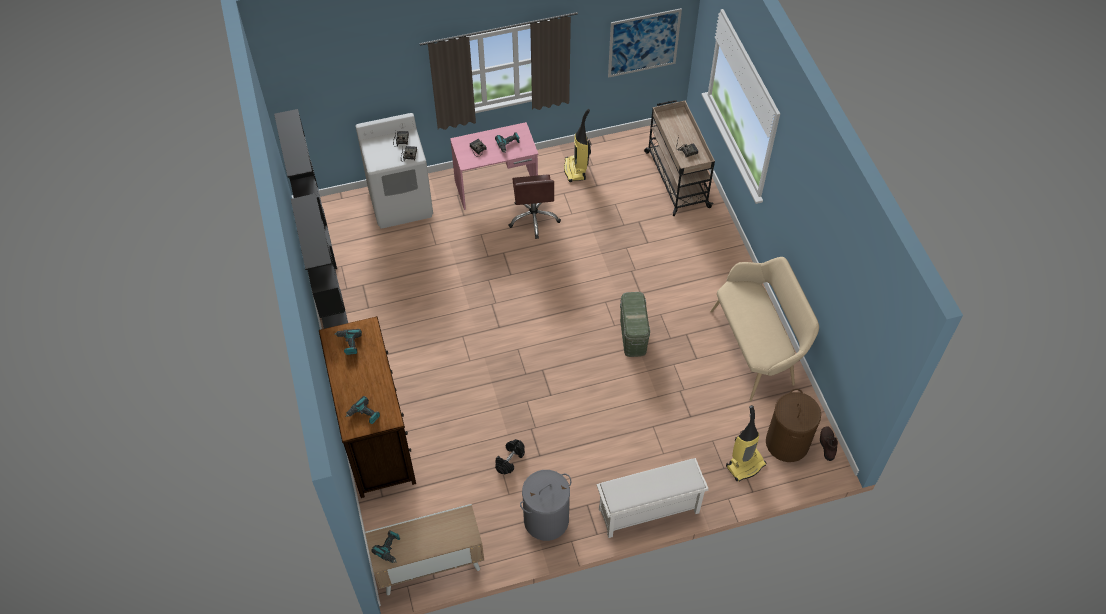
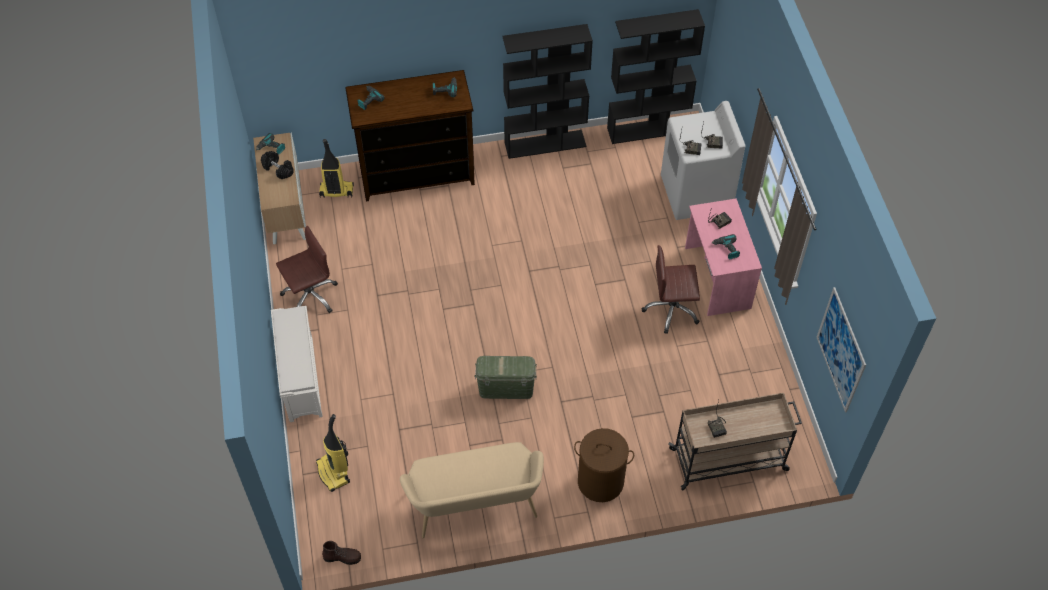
camera: 95 degrees right, 0 degrees up
(510, 460) = (377, 271): black dumbbell -> black dumbbell (278, 169)
(546, 519) = (310, 296): grey laundry basket -> brown office chair
(576, 170) = (743, 355): vacuum cleaner -> vacuum cleaner (336, 191)
(787, 443) = (352, 517): brown laundry basket -> brown laundry basket (600, 481)

